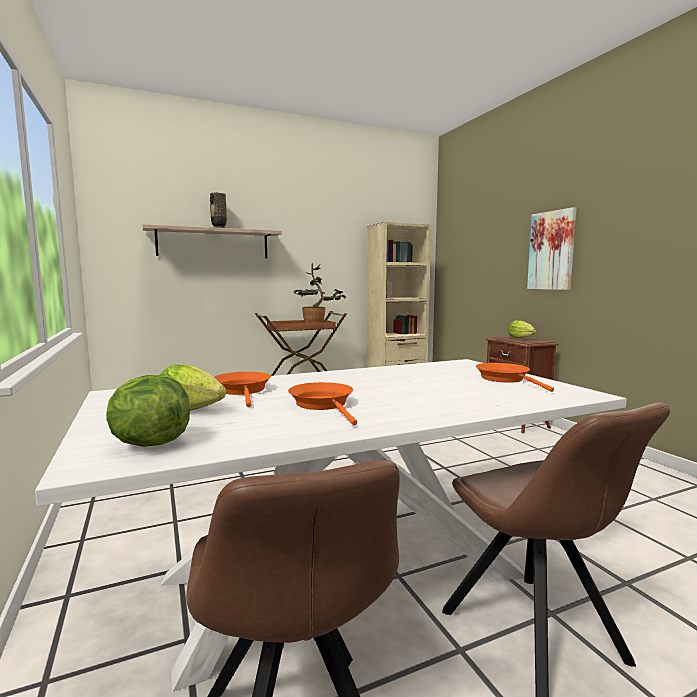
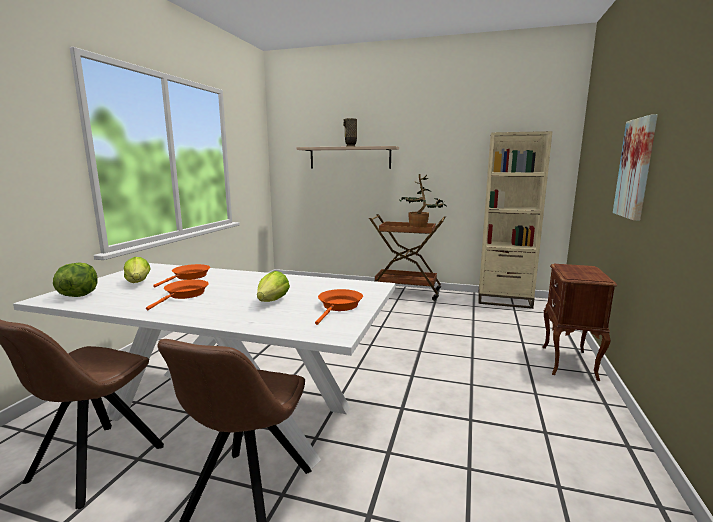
camera: 40 degrees right, 5 degrees up
(520, 338) = (586, 270): lettuce -> lettuce (273, 301)

